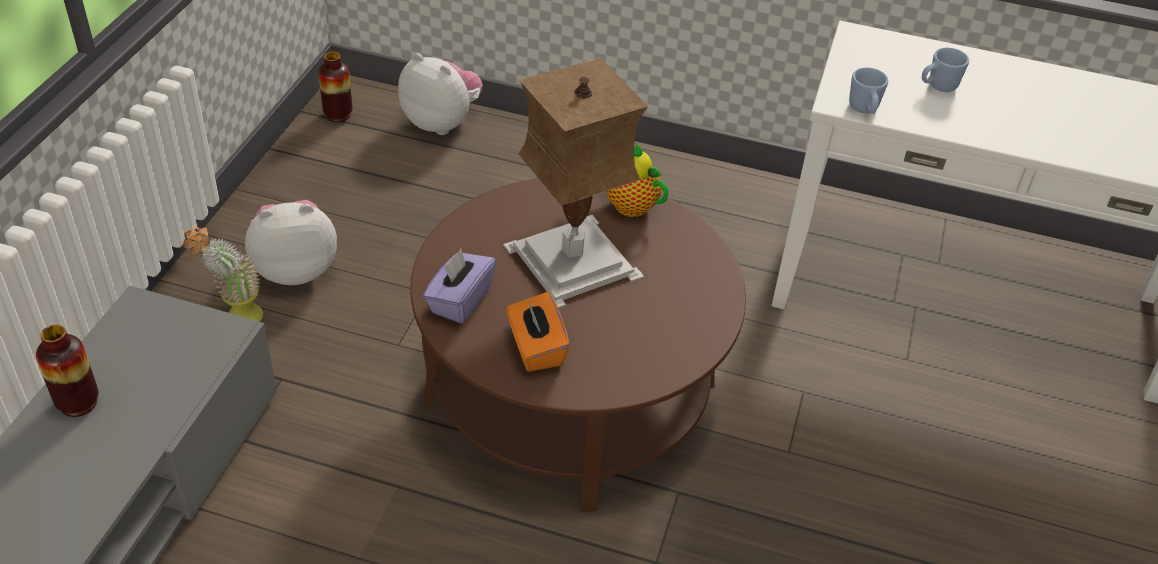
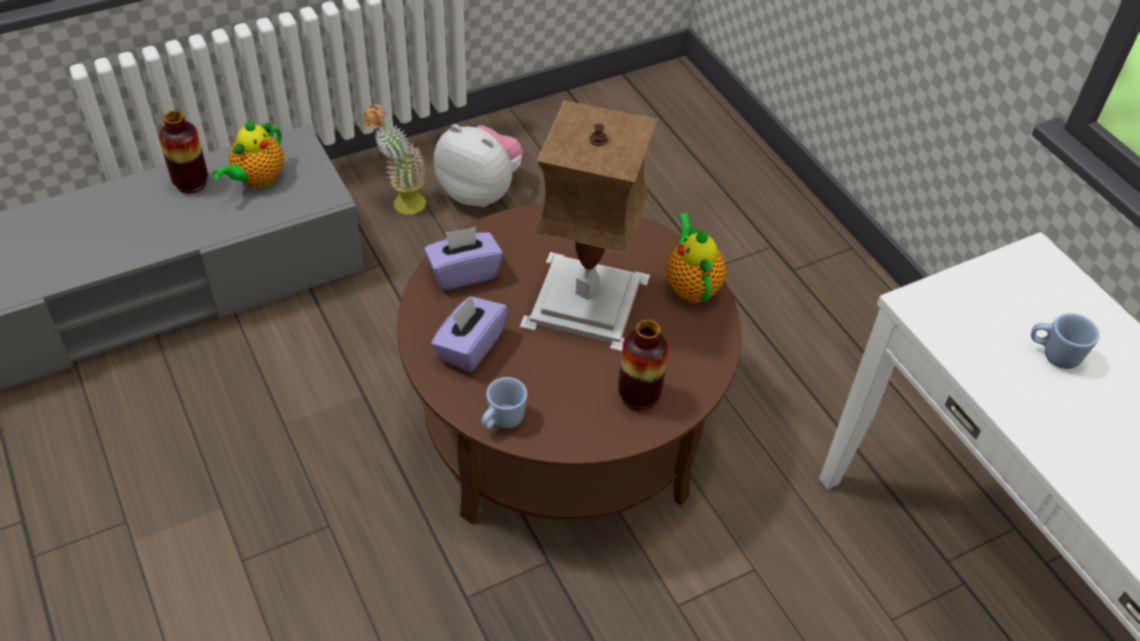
camera: 45 degrees right, 5 degrees up
(142, 359) = (257, 179): none -> teapot
(338, 115) = (647, 92): vase -> vase (638, 396)
(442, 122) = (722, 144): plush toy -> none
(536, 348) = (469, 347): orange tissue box -> purple tissue box
(864, 110) = (935, 327): blue mug -> blue mug (502, 421)

